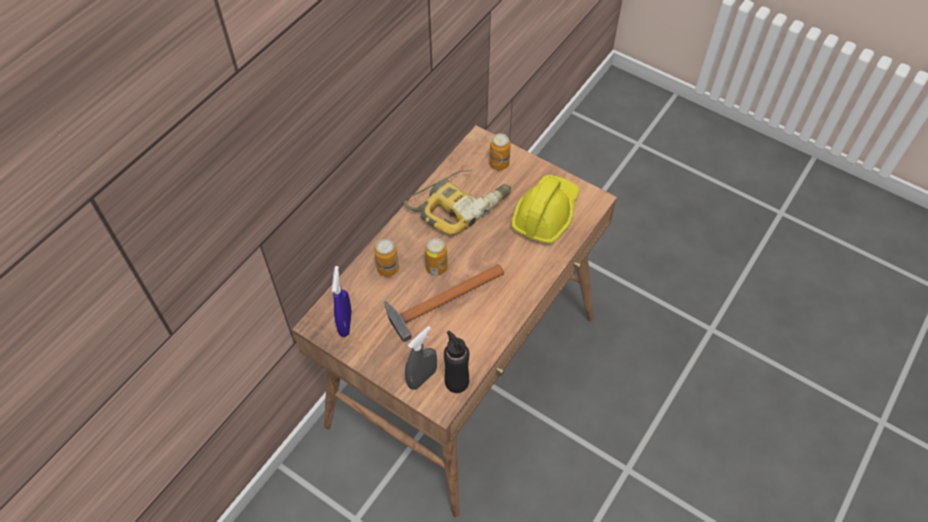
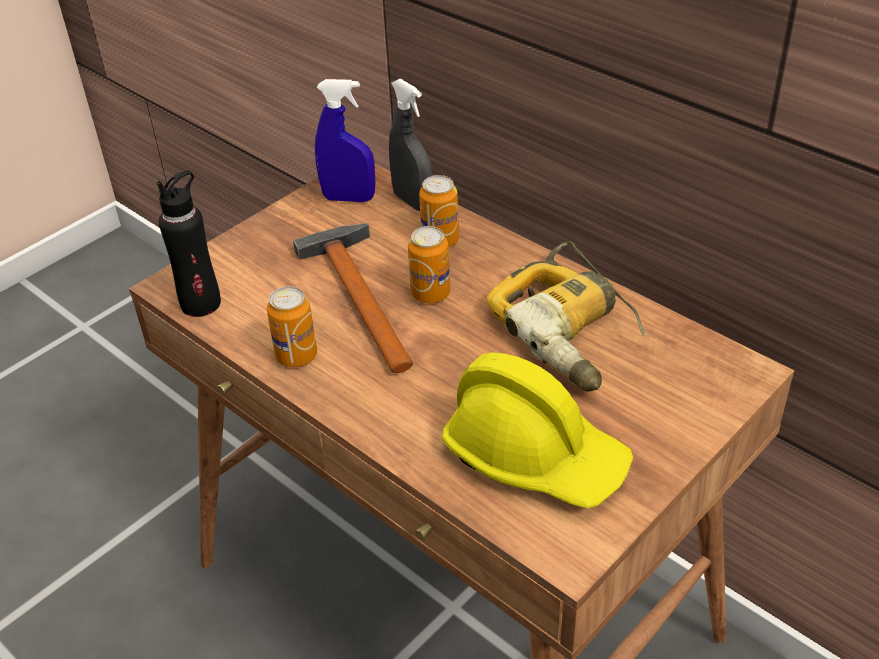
camera: 100 degrees right, 15 degrees down
(422, 378) = (224, 268): grey spray bottle -> grey spray bottle (412, 201)
(499, 164) = (679, 396): can -> can (296, 356)

